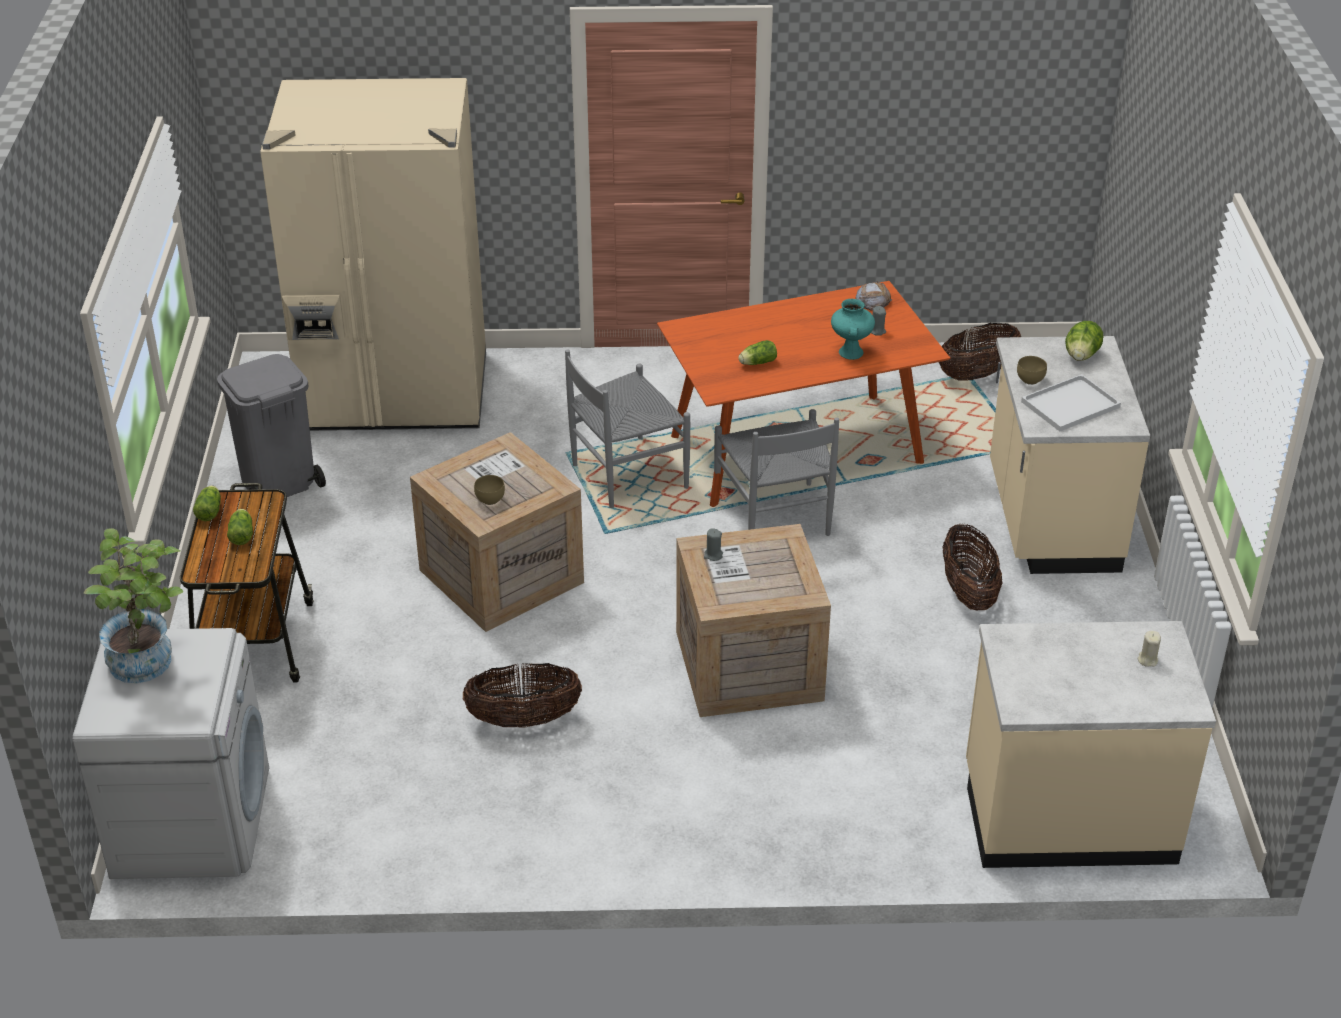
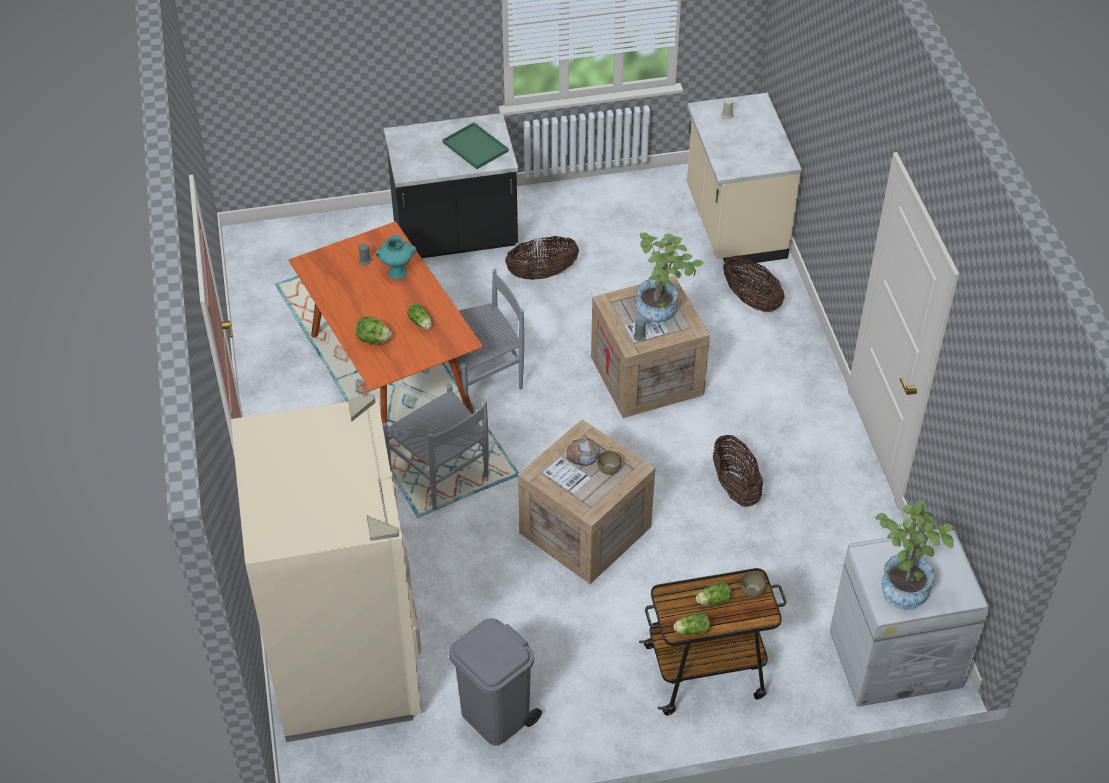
camera: 100 degrees left, 10 degrees up
(759, 583) = (662, 310): none -> potted plant
(872, 300) = (320, 266): bread -> bread (582, 454)
(976, 374) = (274, 279): basket -> basket (751, 300)
(1031, 379) = (448, 165): brown bowl -> brown bowl (751, 590)
(1050, 521) = (455, 237): beige counter -> black counter
(1071, 403) = (474, 146): white tray -> green tray
(1081, 356) = (413, 142): lettuce -> lettuce (373, 340)

